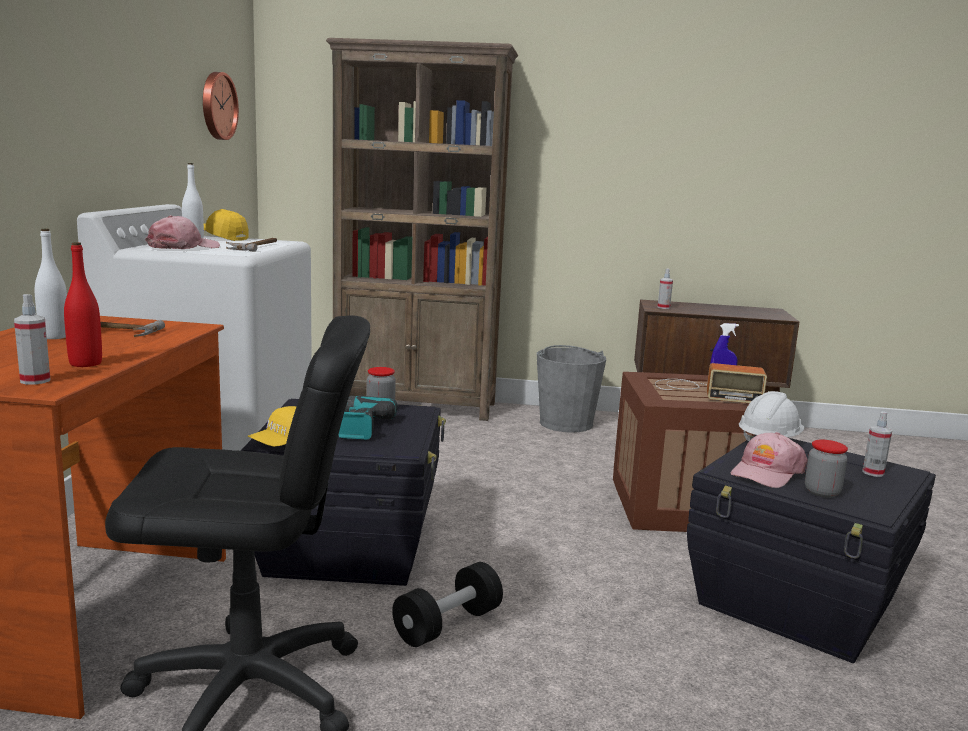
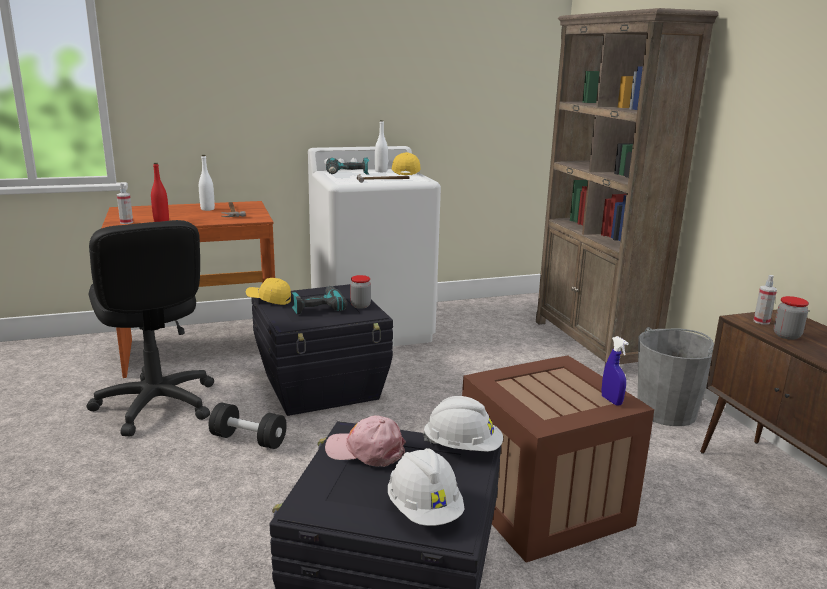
camera: 65 degrees right, 5 degrees up
(183, 247) = (347, 174): pink cap -> power drill
(217, 106) = (496, 75): wall clock -> none
(704, 391) = (553, 395): radio -> none
(822, 492) = (337, 480): jar -> jar (787, 335)
(873, 473) = (424, 510): spray bottle -> white hard hat

